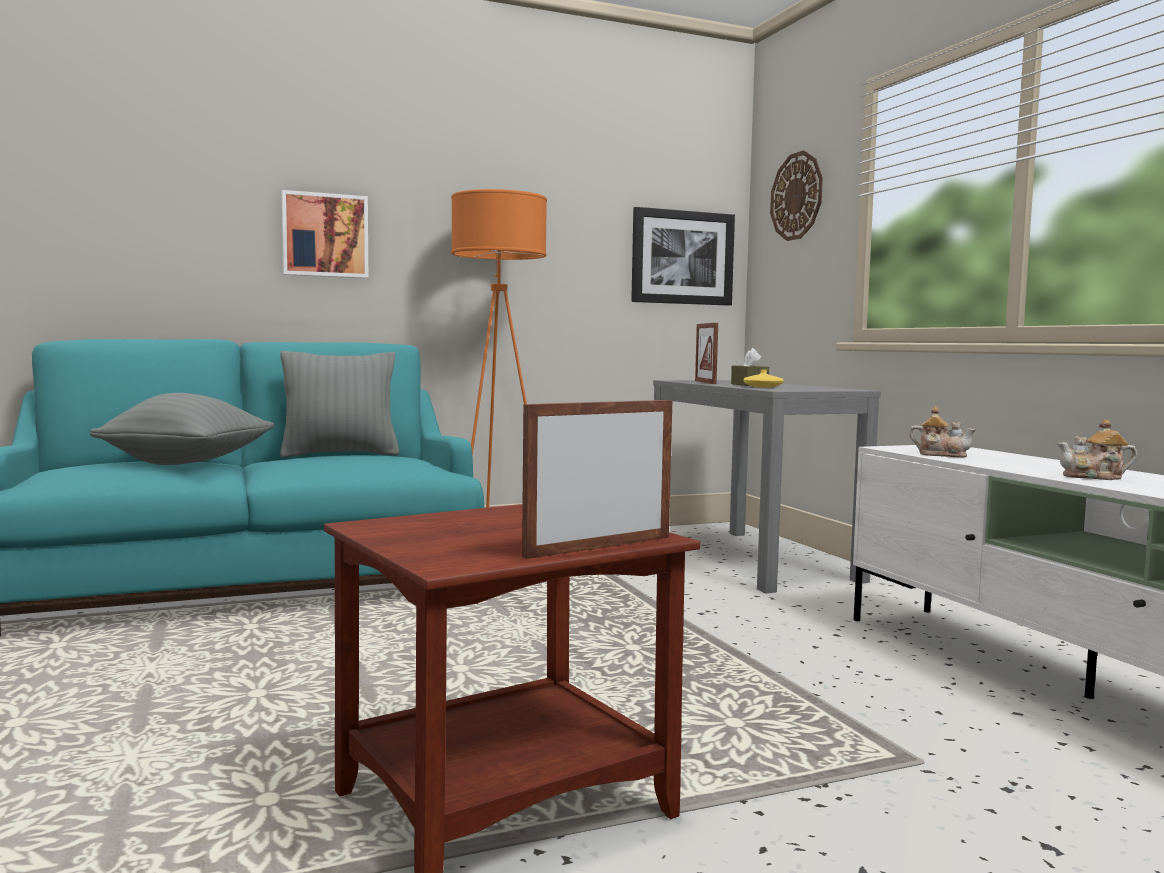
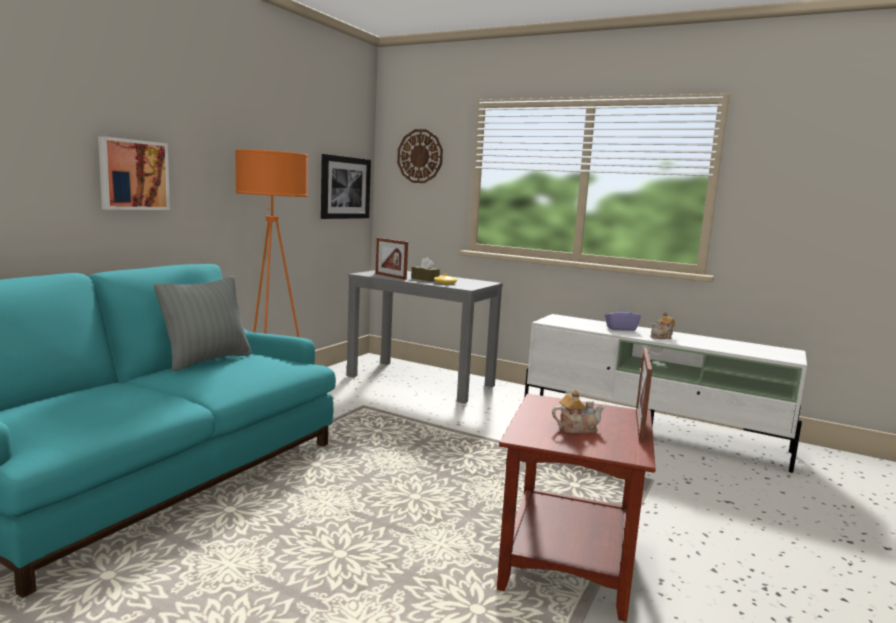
camera: 40 degrees left, 5 degrees up
(187, 464) = (124, 393): grey pillow -> none
(941, 455) = (578, 326): teapot -> teapot (576, 428)
(1032, 463) = (620, 328): none -> purple tissue box

